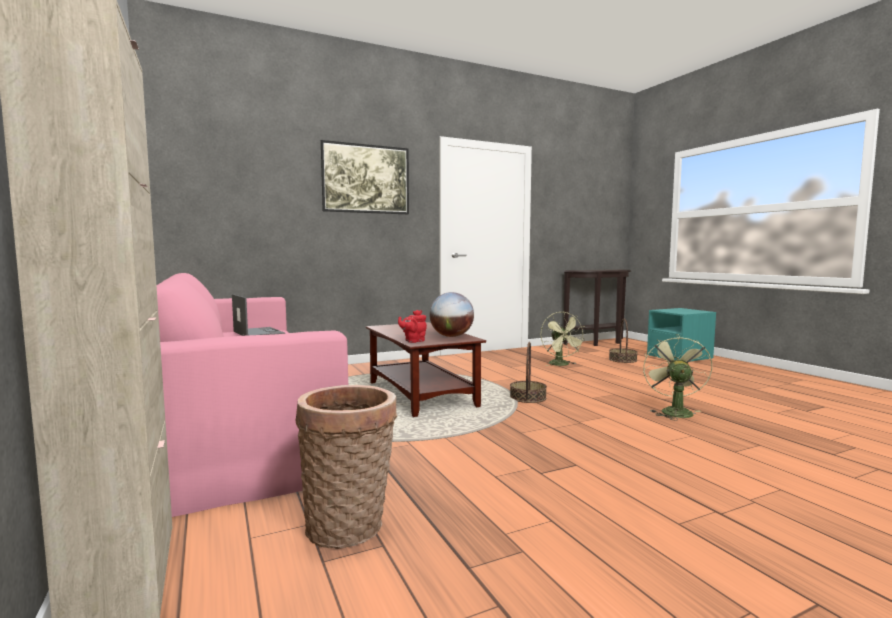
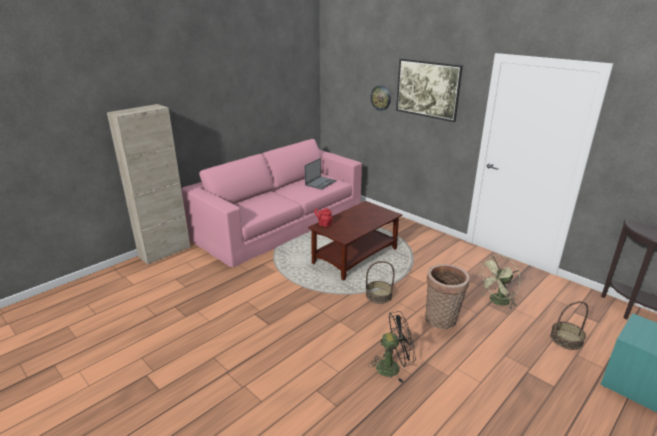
camera: 70 degrees right, 20 degrees up
(291, 197) = (381, 98): none -> wall clock
(350, 526) = (196, 277): basket -> basket (442, 320)
(451, 336) = (348, 232): globe -> none
(673, 411) = (393, 367): green fan -> black fan

